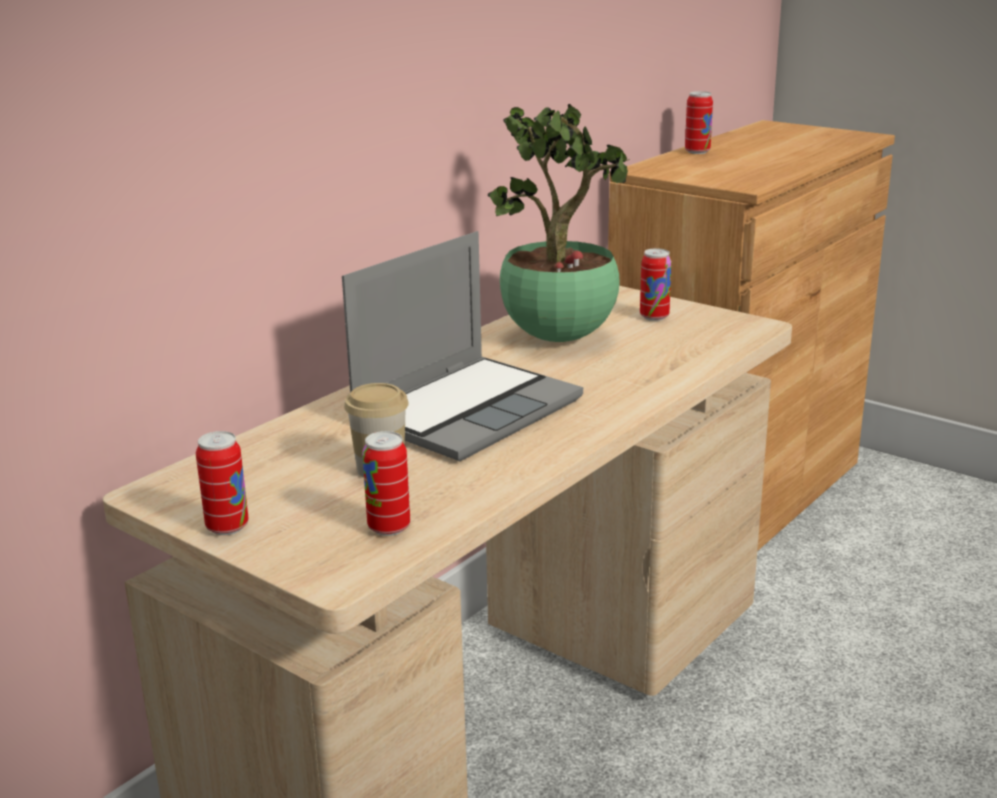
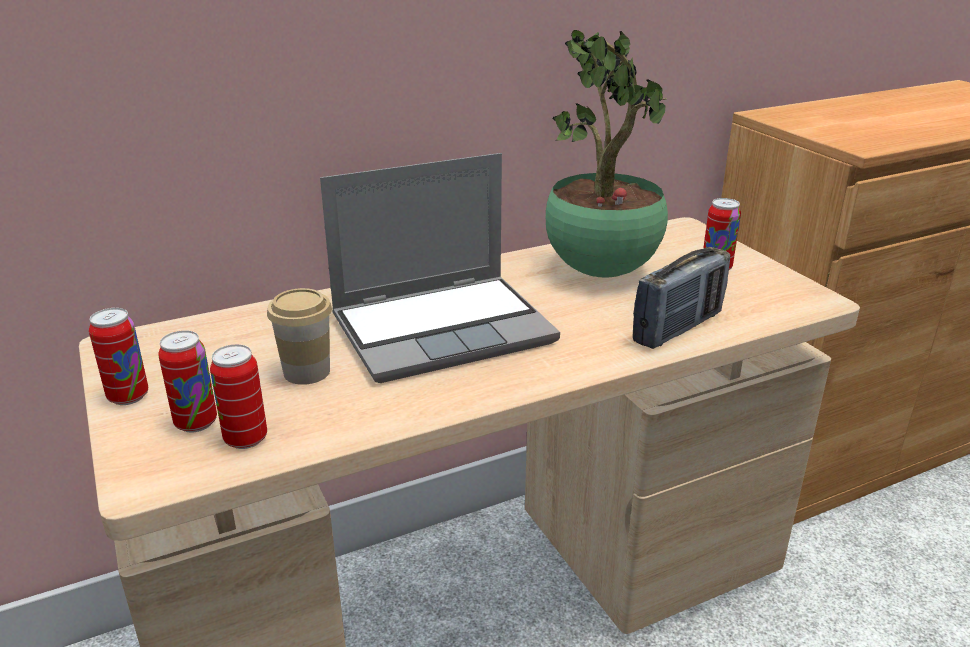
camera: 25 degrees right, 5 degrees up
(667, 367) = (678, 328): none -> radio
(697, 152) = (848, 104): can -> can (196, 423)

